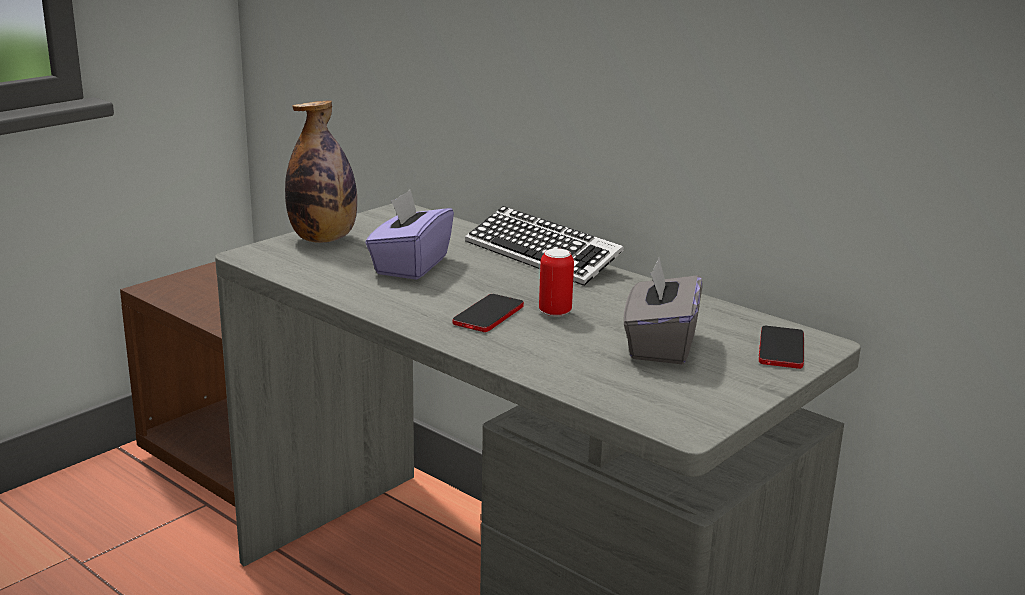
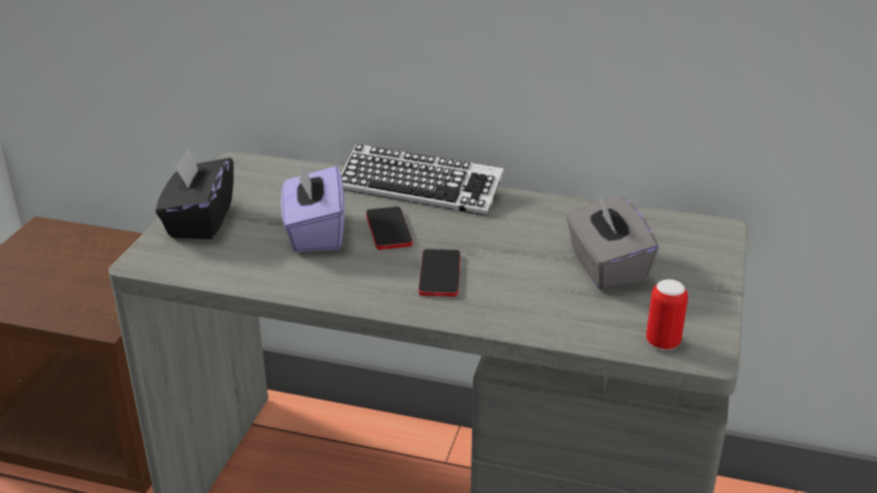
camera: 25 degrees left, 10 degrees up
(323, 239) = (200, 220): bottle -> black tissue box
(555, 312) = (492, 255): can -> can (662, 342)
(781, 349) = (696, 244): phone -> phone (388, 229)

